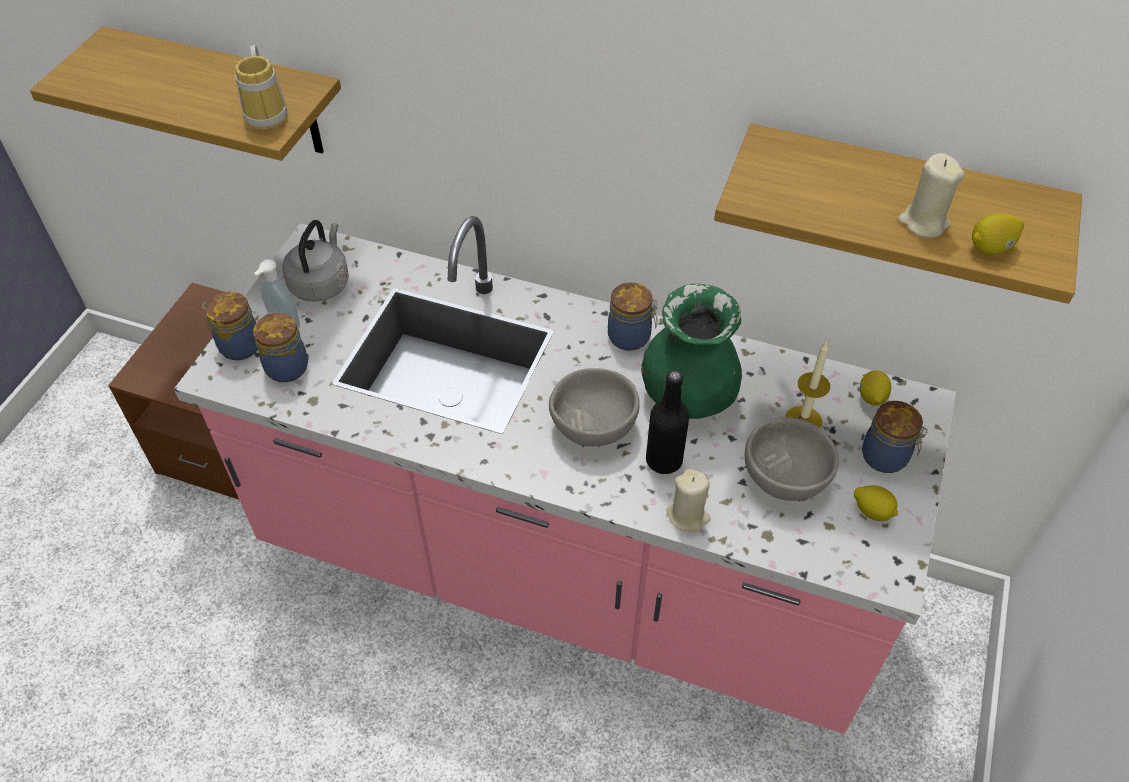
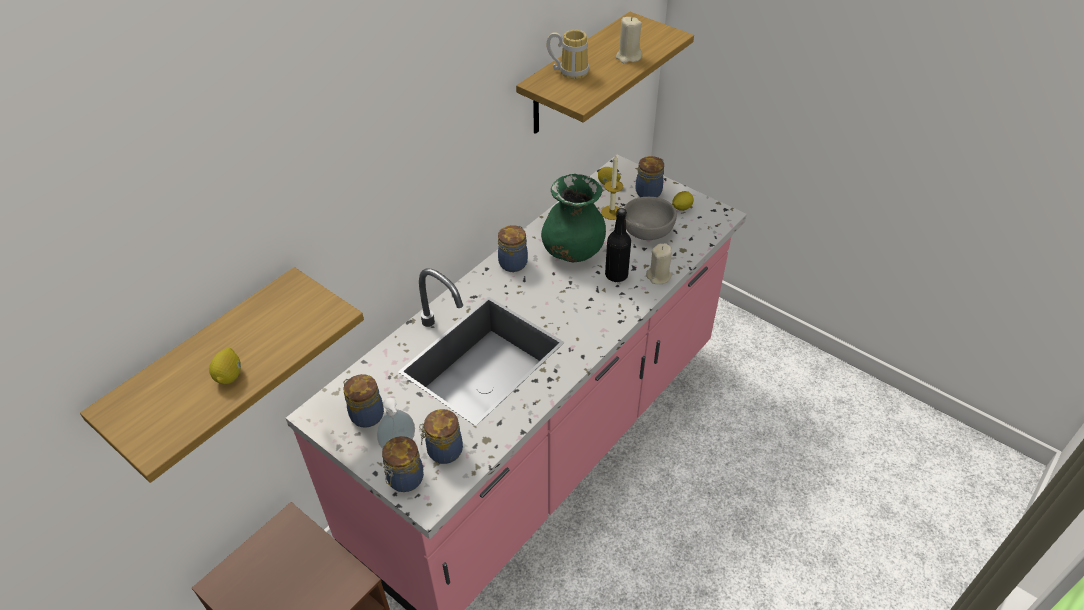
camera: 70 degrees left, 5 degrees down
(269, 113) = (311, 311): mug -> mug (570, 71)
(321, 283) = (366, 414): grey kettle -> jar
(594, 427) = (578, 298): grey bowl -> none
(991, 248) = (655, 45): lemon -> lemon (229, 376)

